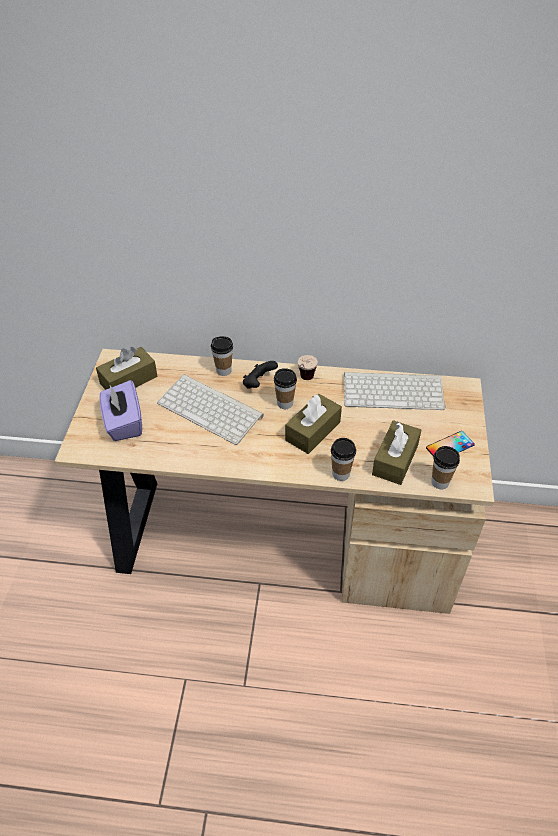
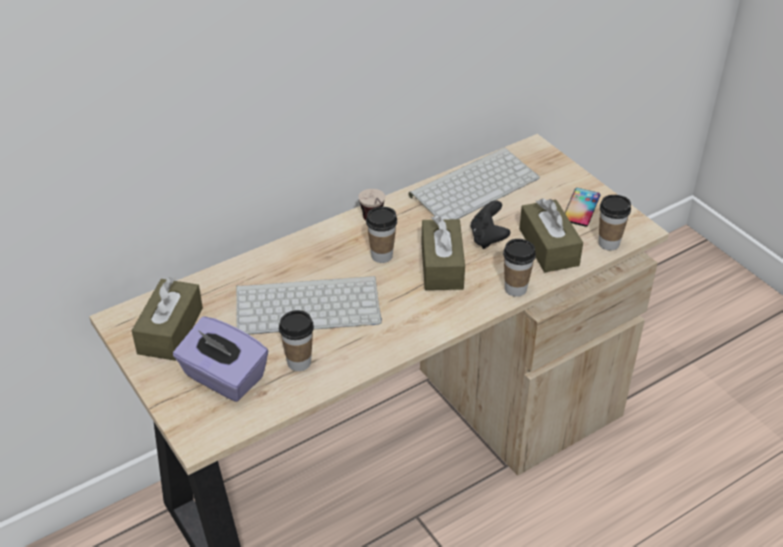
camera: 40 degrees left, 5 degrees down
(223, 370) = (274, 260): cup -> cup (299, 362)
(258, 383) = (330, 252): black game controller -> black game controller (488, 238)

